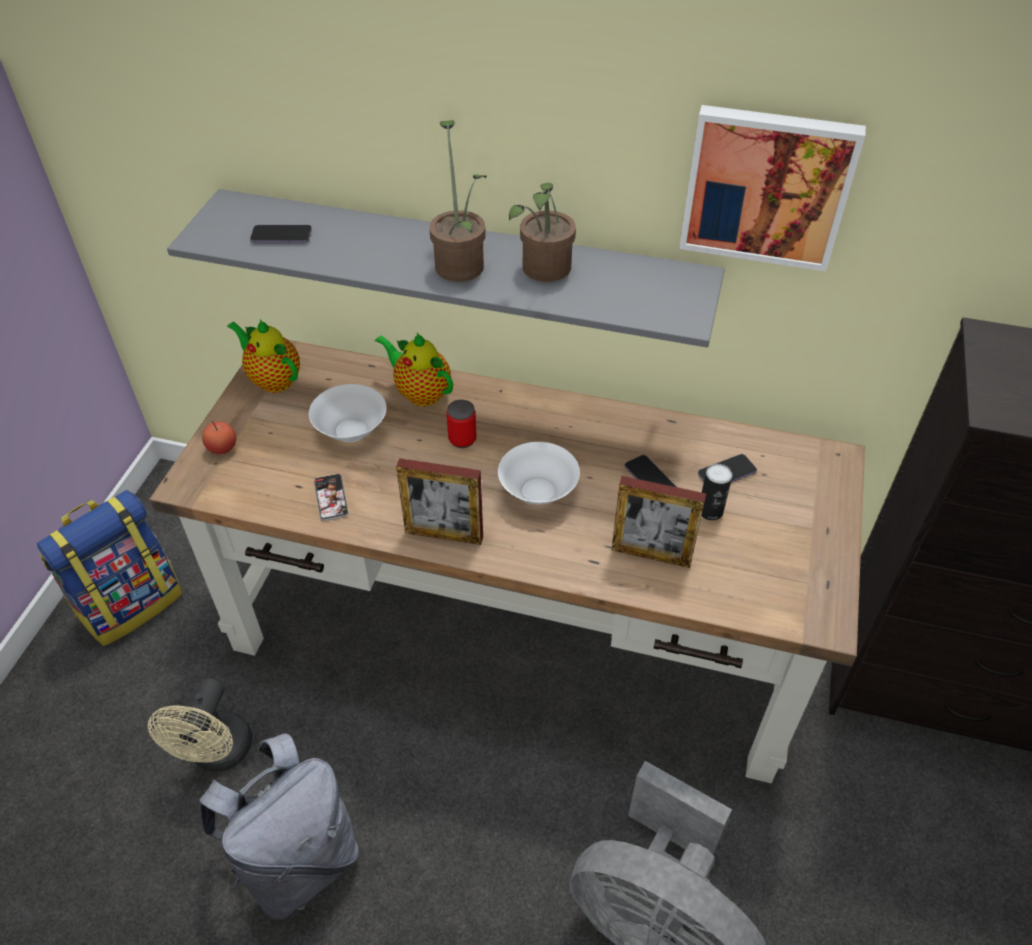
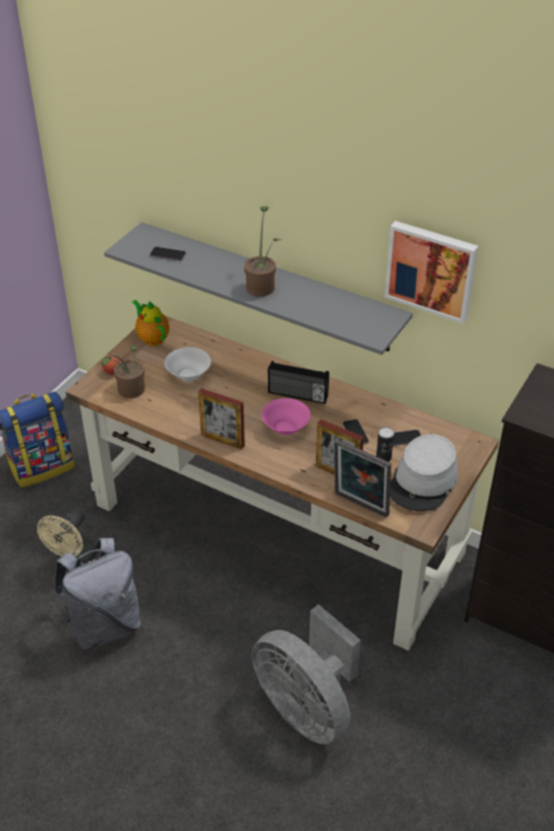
camera: 15 degrees right, 5 degrees down
(331, 498) = (165, 409): phone -> none
(420, 392) = (236, 361): teapot -> none
(462, 439) = (252, 391): can -> none
(536, 432) = (297, 395): none -> radio
(538, 491) = (286, 428): white bowl -> pink bowl
(543, 271) = (306, 298): potted plant -> potted plant (128, 391)
(710, 607) = (359, 506): none -> picture frame
(789, 541) = (423, 482): none -> grey hat

